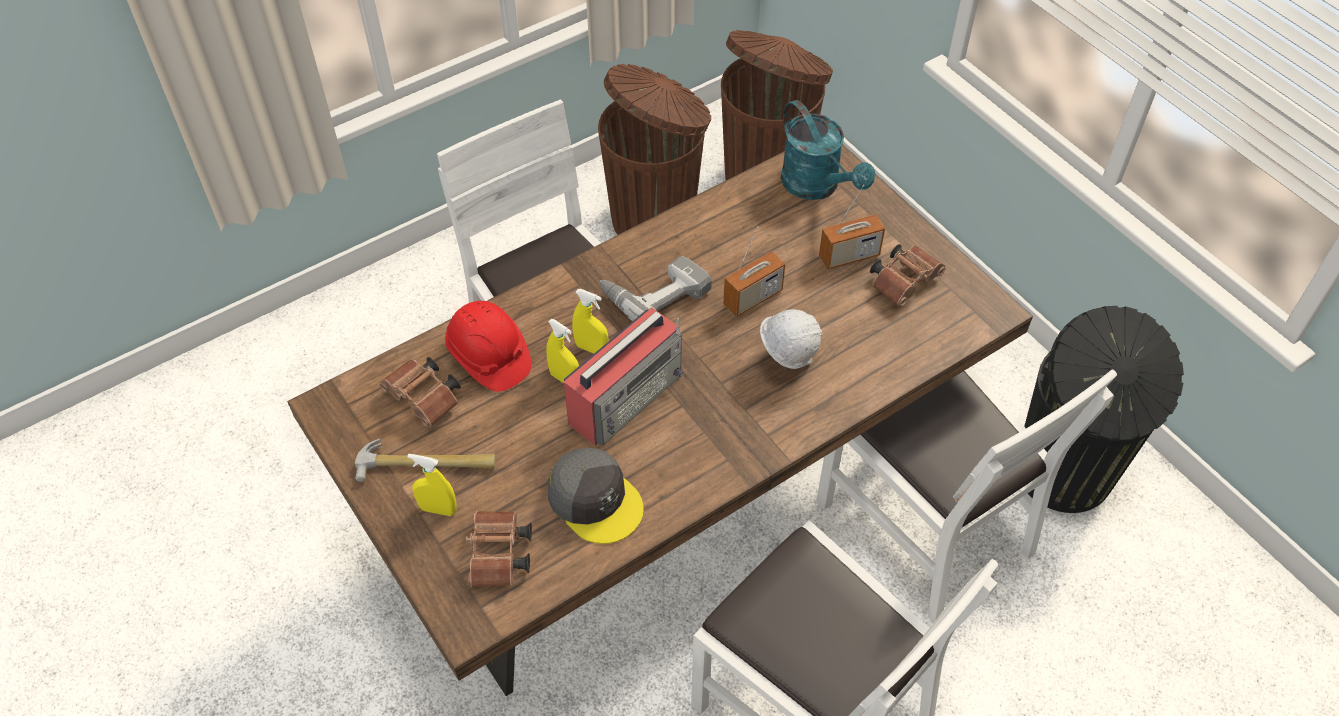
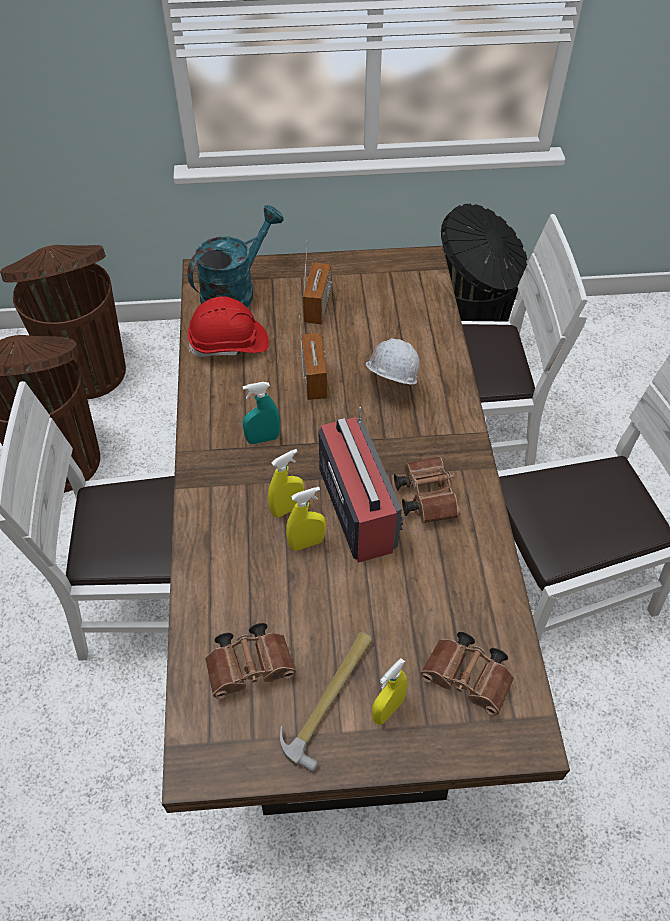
camera: 60 degrees left, 0 degrees up
(489, 357) = (239, 591): red hard hat -> red hard hat (229, 344)
(595, 500) = (449, 578): grey cap -> none
(655, 295) = (263, 439): power drill -> turquoise spray bottle
(817, 186) = (235, 291): turquoise watering can -> turquoise watering can turned 45 degrees counterclockwise
(905, 281) = (365, 290): brown binoculars -> brown binoculars (425, 496)

